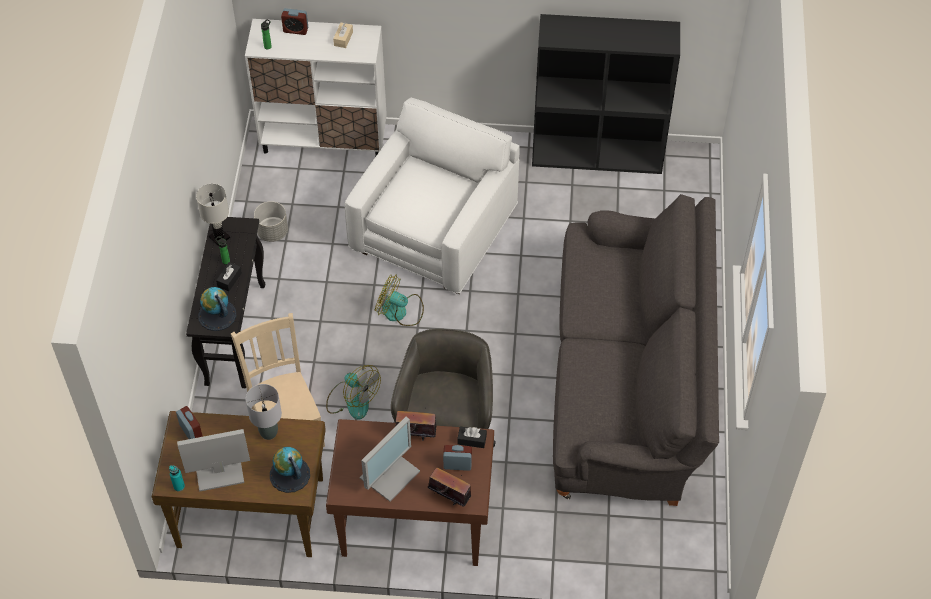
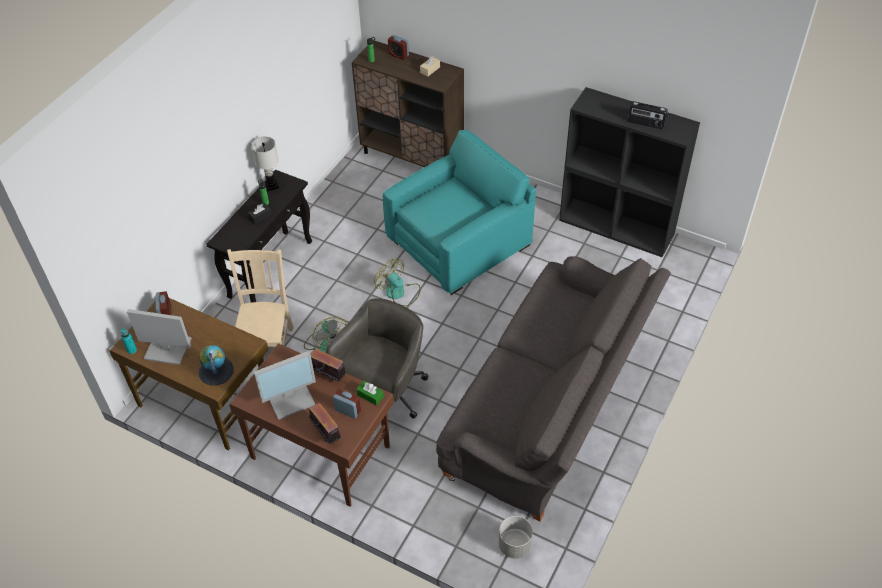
camera: 25 degrees right, 5 degrees down
(217, 315) = (236, 238): globe -> none
(269, 433) = (220, 335): grey table lamp -> none
(272, 232) = (338, 207): grey planter -> grey planter (514, 545)
(324, 140) = (412, 157): white cabinet -> brown cabinet
(434, 227) = (459, 241): white armchair -> turquoise armchair
(472, 440) = (370, 395): black tissue box -> green tissue box
(626, 40) = (645, 123): none -> radio

